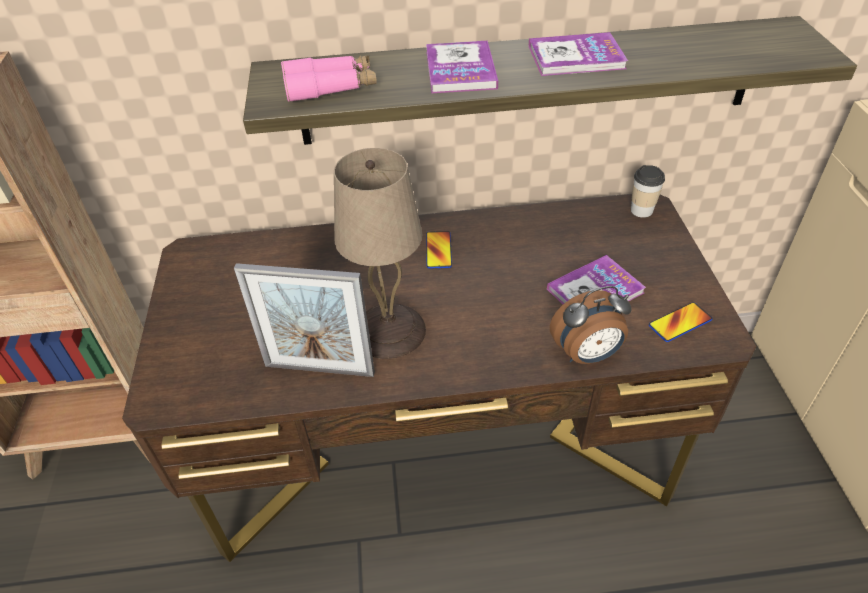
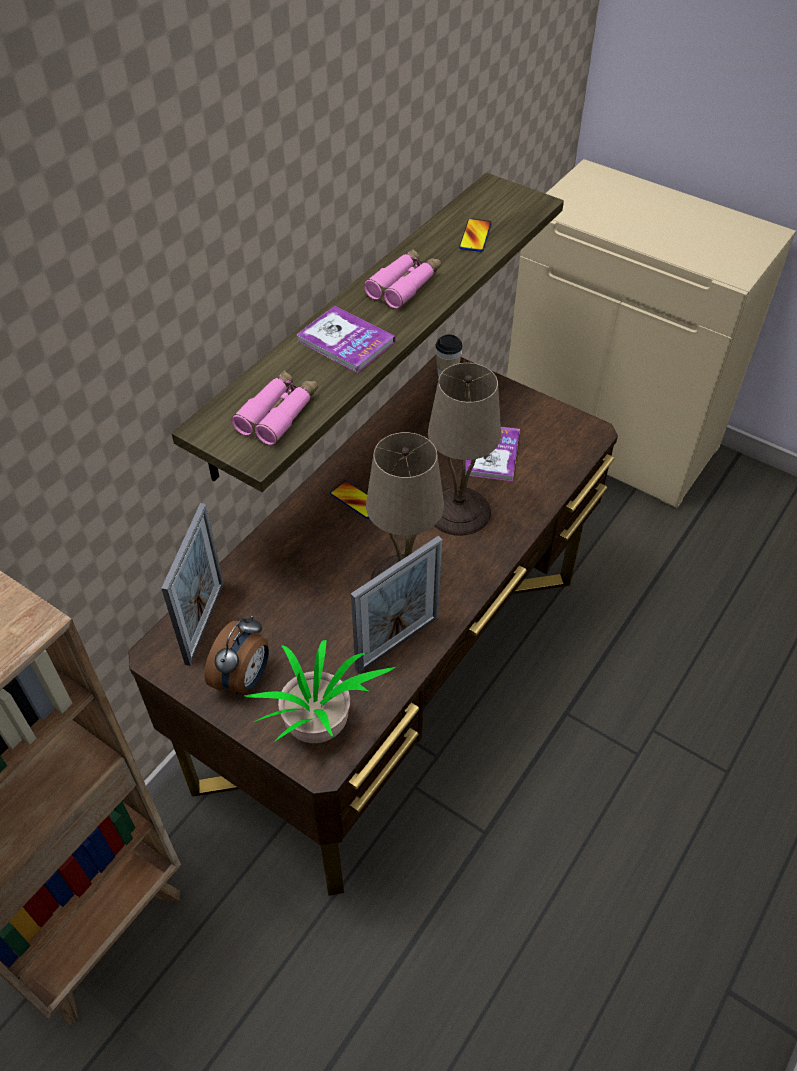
camera: 50 degrees left, 5 degrees up
(188, 380) = (319, 729): none -> potted plant
(235, 255) = (205, 623): none -> picture frame
(506, 313) = (459, 510): none -> beige table lamp
(576, 57) = (404, 285): book -> pink binoculars
(587, 355) = (538, 499): alarm clock -> alarm clock (244, 679)
(680, 323) = (560, 439): phone -> phone (475, 236)

